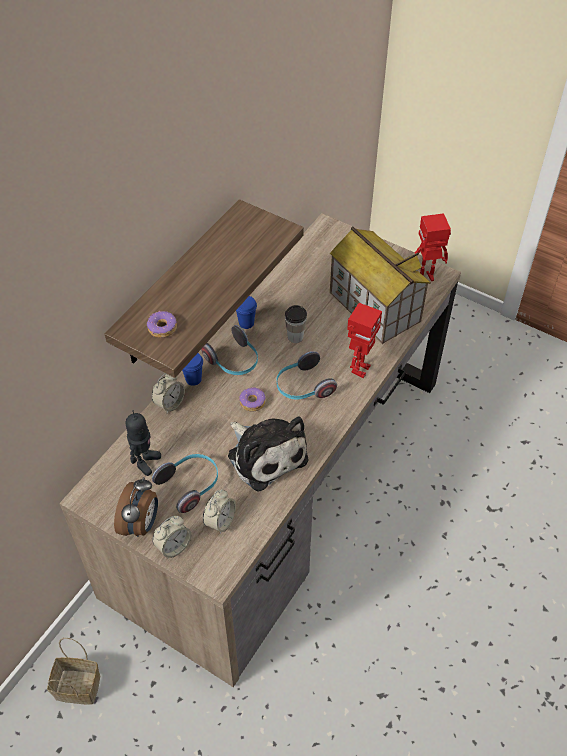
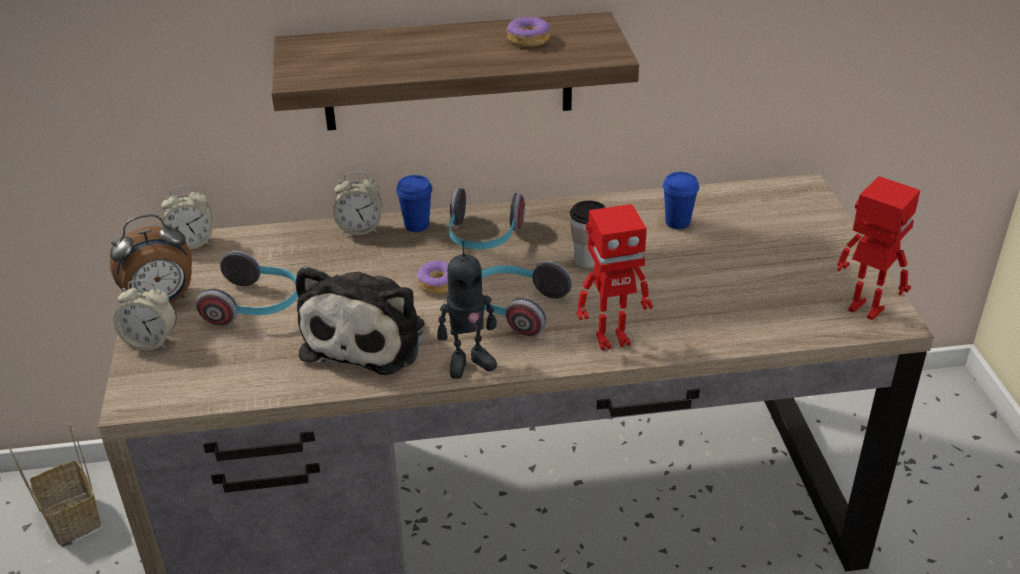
camera: 50 degrees right, 15 degrees down
(145, 461) = (255, 257): toy robot -> toy robot (469, 362)
(162, 328) = (327, 59): donut -> donut (528, 39)
(220, 521) = (224, 357): alarm clock -> alarm clock (192, 243)
(246, 323) = (554, 215): blue cup -> blue cup (677, 222)
(373, 306) = (736, 293): toy house -> none

